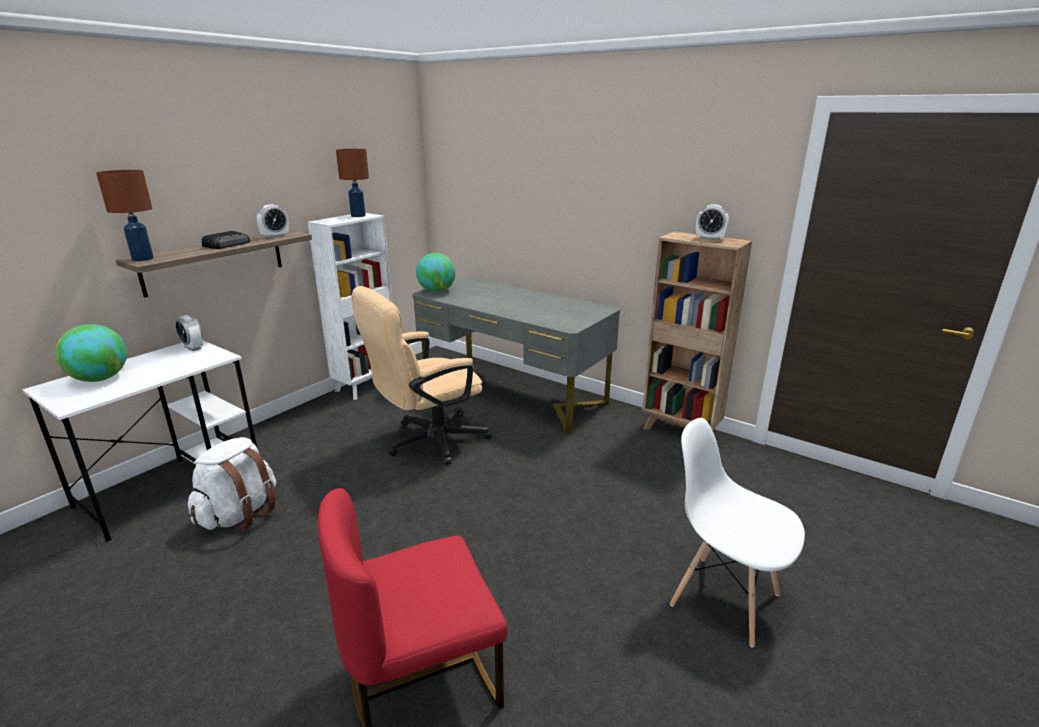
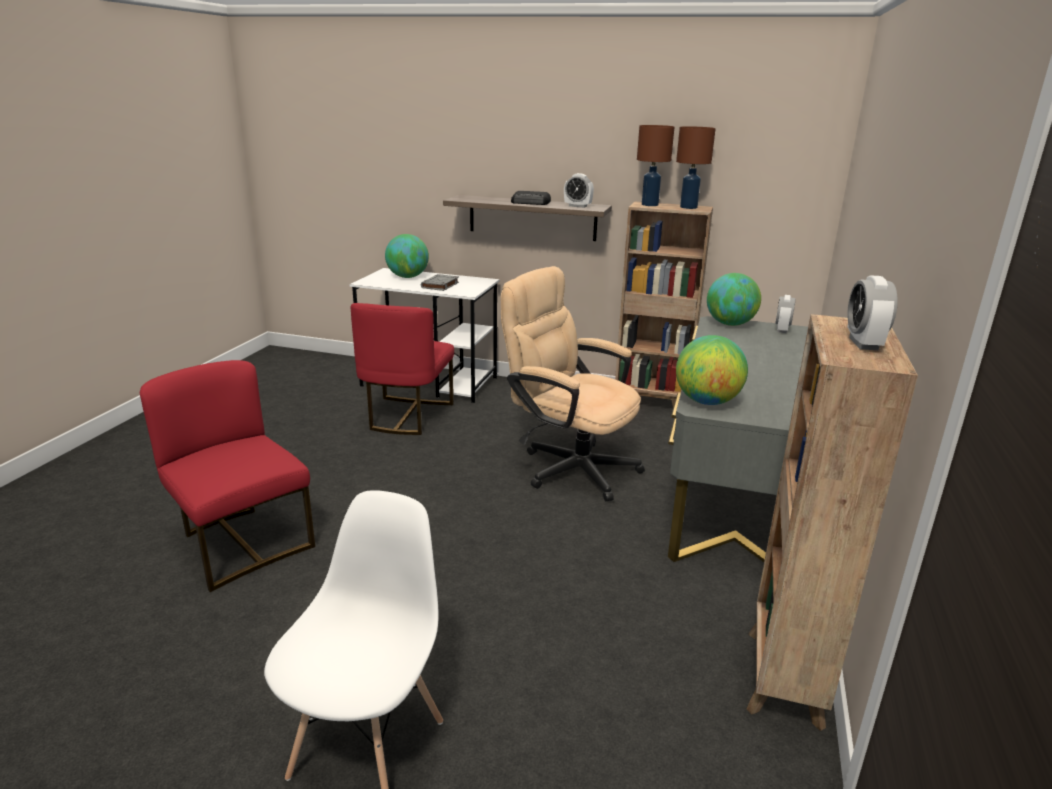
camera: 70 degrees right, 0 degrees up
(143, 259) = (463, 197): brown table lamp -> brown table lamp (649, 205)
(170, 366) = (440, 285): none -> grey book
(193, 347) = (478, 282): alarm clock -> alarm clock (782, 330)
(240, 514) = (406, 416): white backpack -> red chair
(367, 385) = (651, 405): white bookcase -> brown bookcase
(561, 323) = (707, 401): none -> globe

